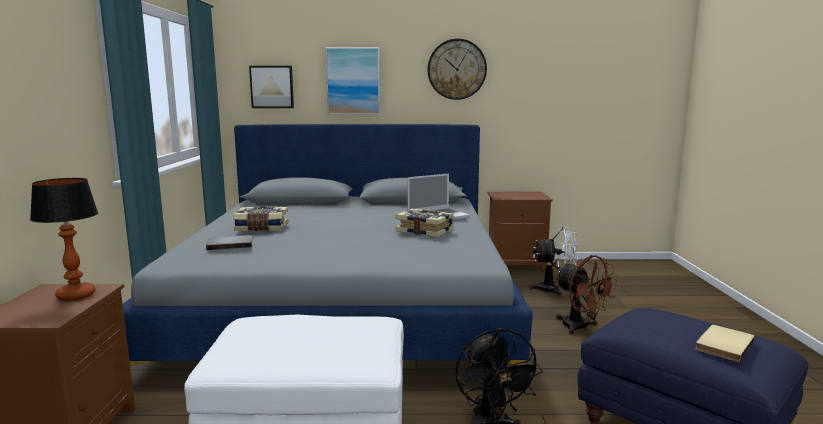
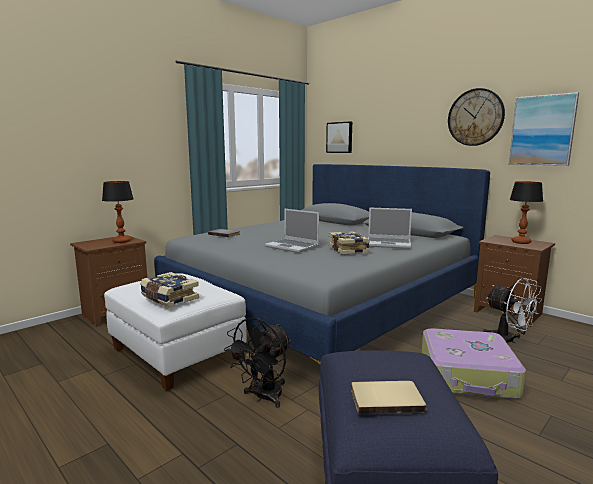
camera: 45 degrees right, 0 degrees up
(261, 228) = (264, 230): book -> book (168, 298)
(353, 81) = (391, 131): picture -> picture (542, 130)
(359, 241) = (293, 247): none -> laptop
(522, 195) = (521, 242): none -> table lamp
(580, 328) = (468, 375): brown fan -> suitcase

